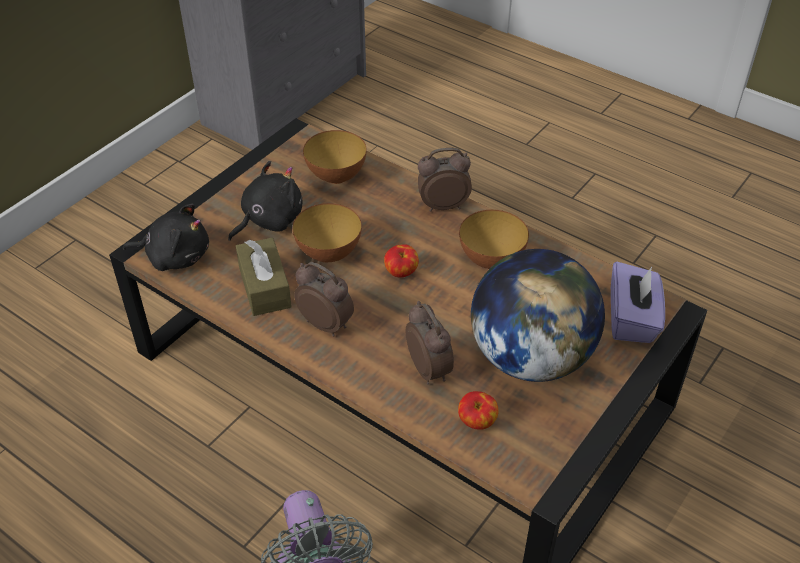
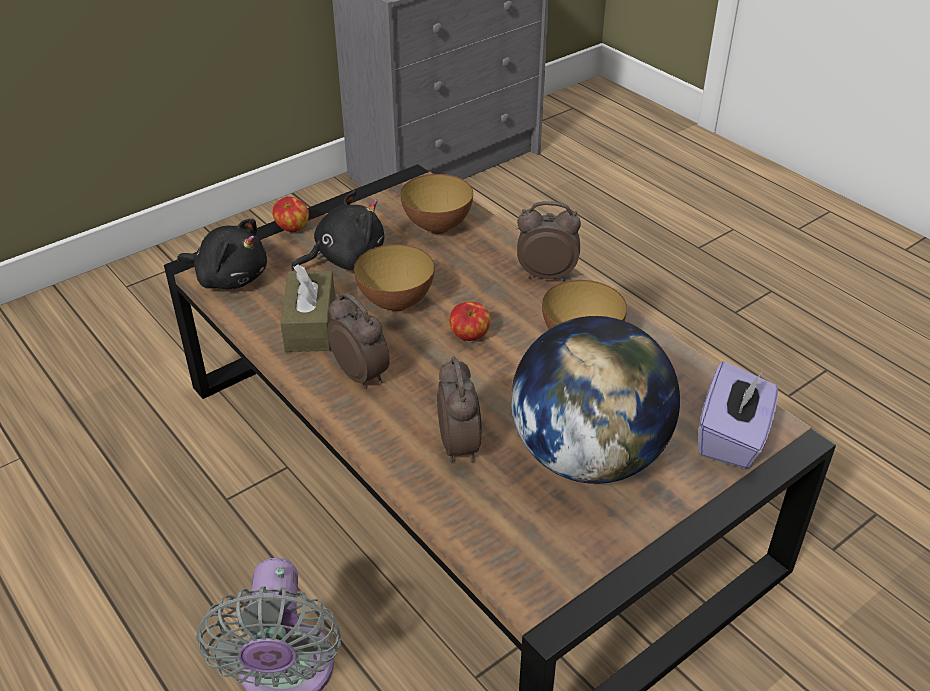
camera: 15 degrees right, 5 degrees down
(477, 422) = (493, 516): apple -> apple (292, 229)

